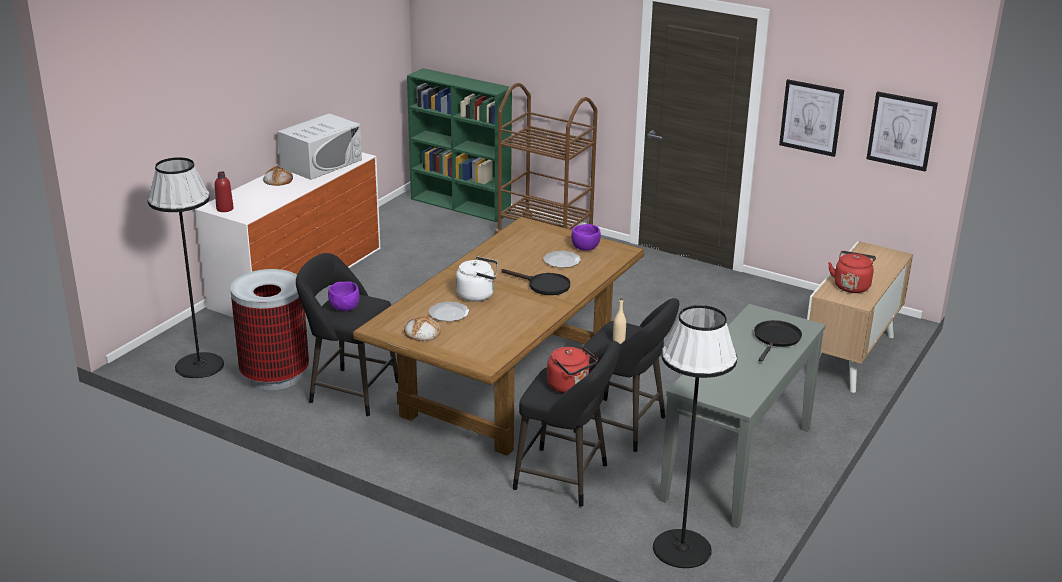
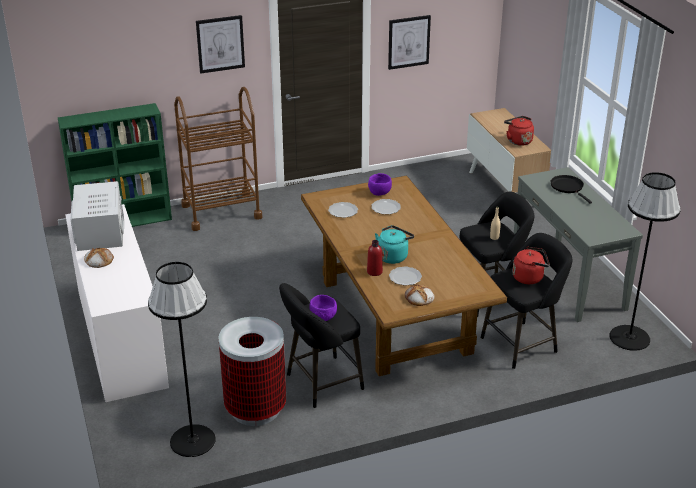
camera: 50 degrees left, 5 degrees up
(225, 209) = (115, 303): red bottle -> red bottle (374, 272)
(478, 295) = (393, 256): white kettle -> turquoise kettle
(522, 244) = (343, 211): none -> plate
(543, 285) = (410, 228): black frying pan -> none
(901, 131) = (470, 30): picture -> picture (220, 44)

